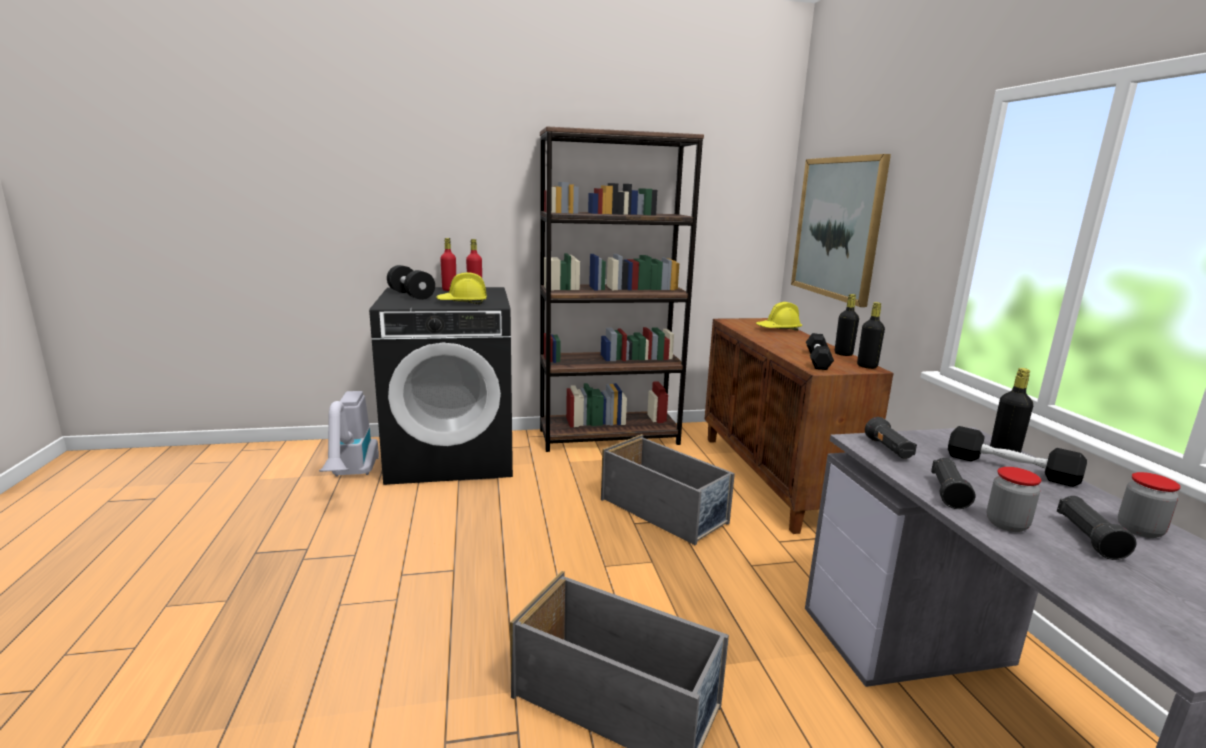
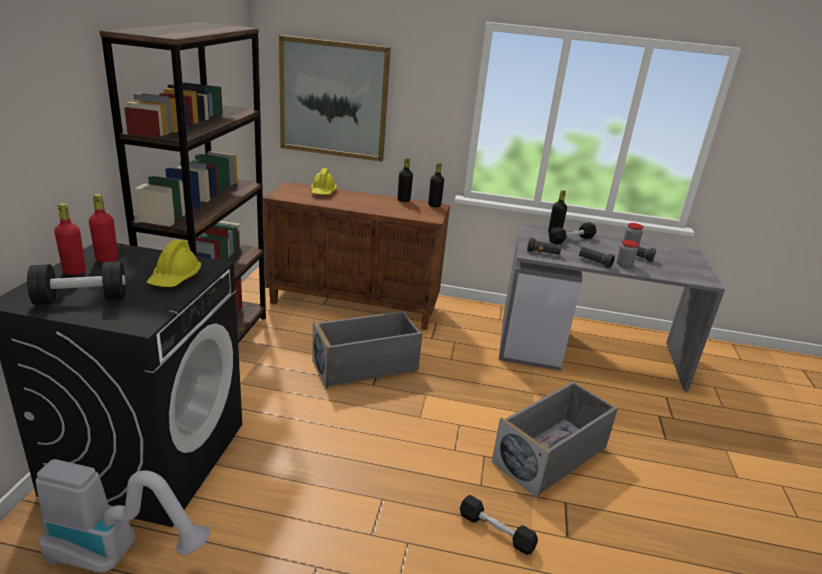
camera: 70 degrees left, 10 degrees up
(817, 360) = (412, 211): black dumbbell -> black dumbbell (496, 531)

